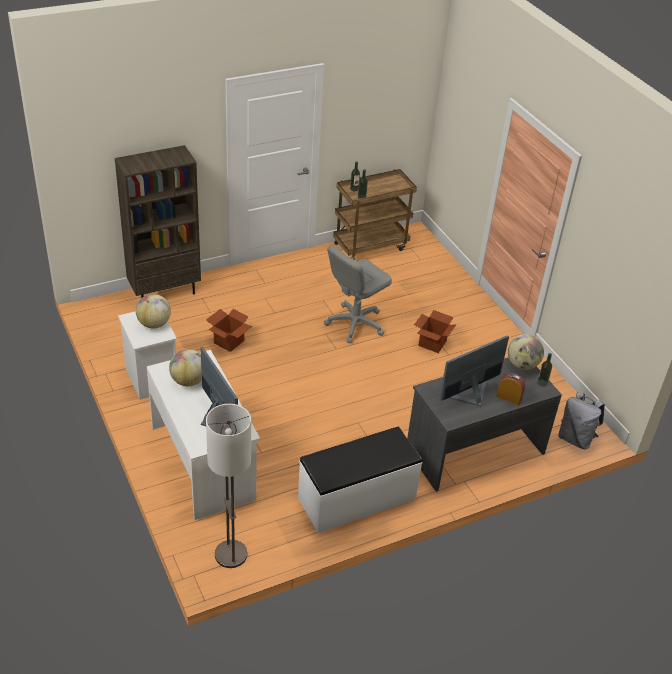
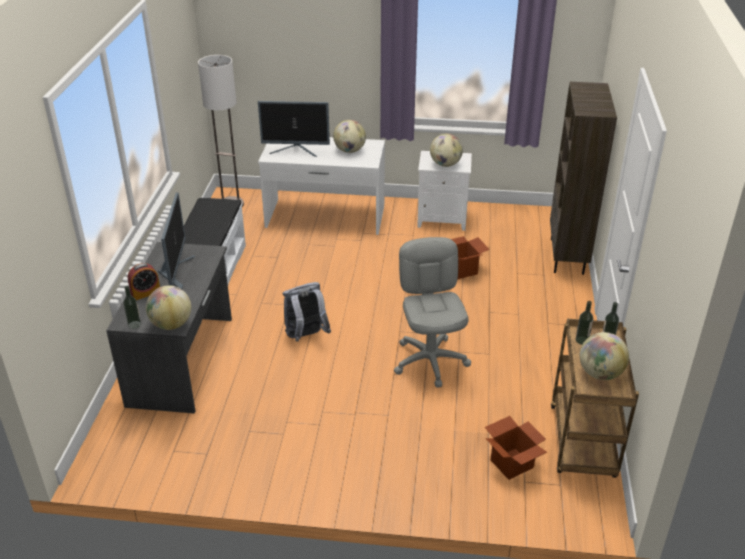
camera: 125 degrees right, 5 degrees down
(385, 187) = (600, 373): none -> globe
(432, 343) = (350, 407): cardboard box -> cardboard box (512, 464)
(575, 438) = (112, 445): grey backpack -> grey backpack (306, 336)

